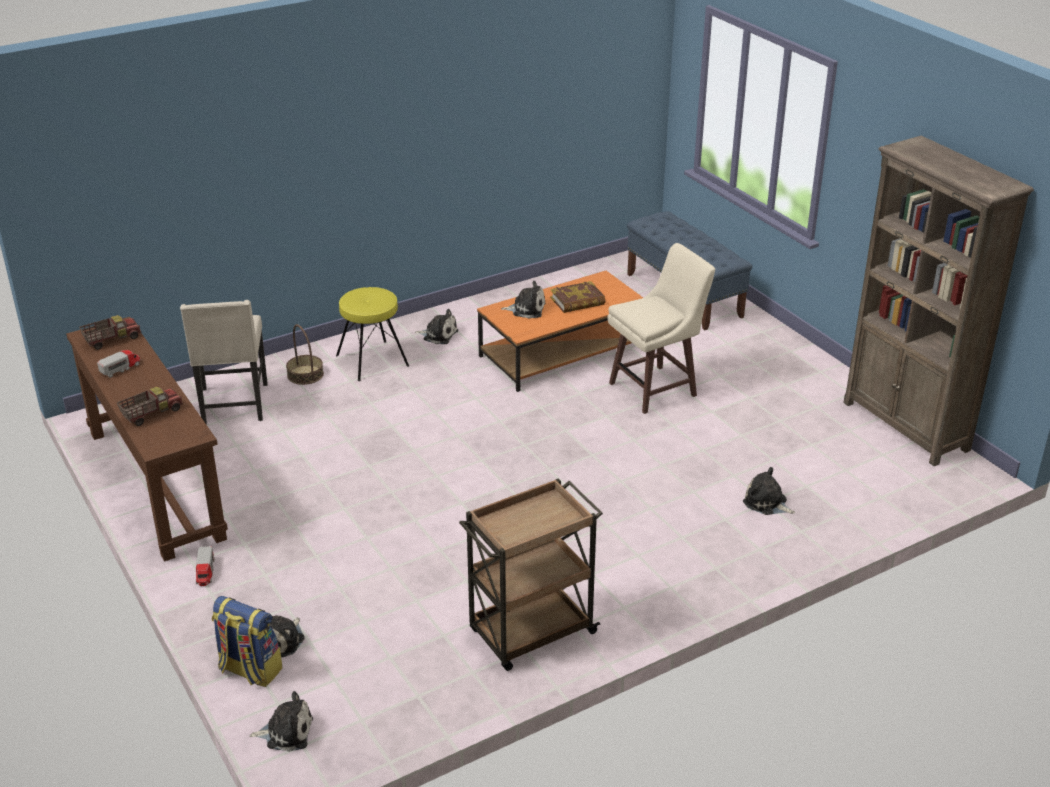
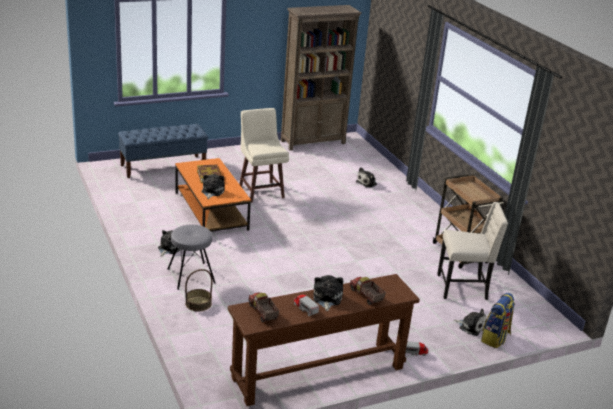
camera: 85 degrees left, 5 degrees down
(234, 405) = (228, 336): beige chair -> beige chair (463, 288)
(286, 732) = (537, 328): plush toy -> plush toy (327, 298)
(373, 360) = (191, 275): yellow stool -> grey stool

